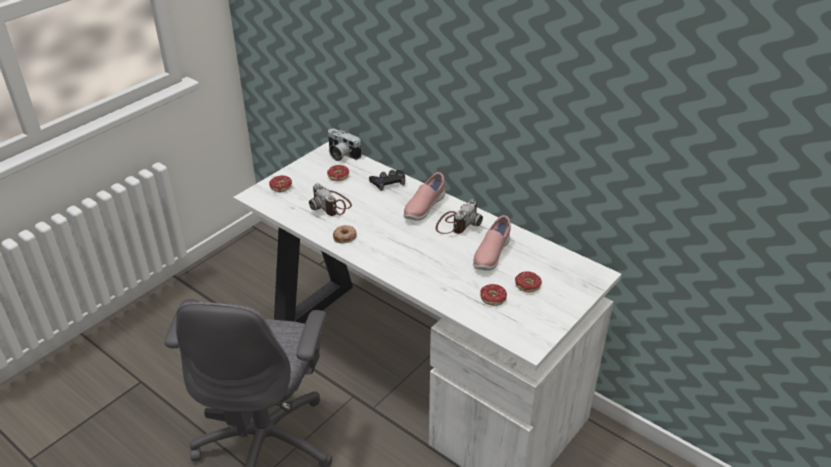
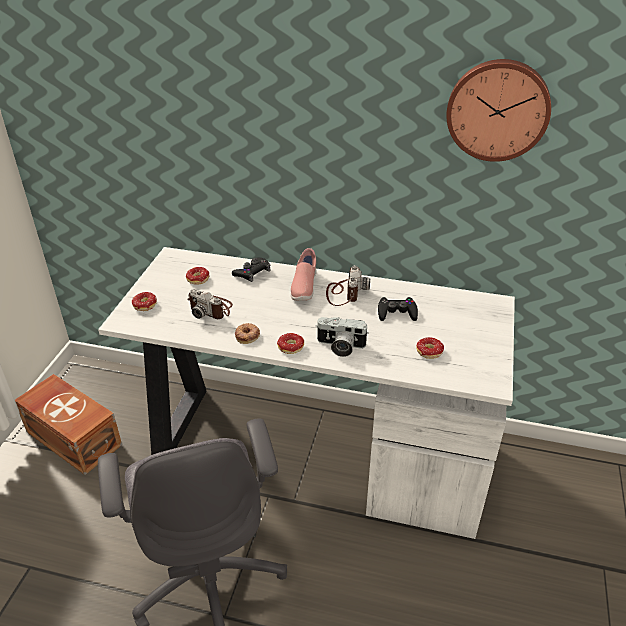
camera: 25 degrees left, 0 degrees up
(224, 290) = (74, 436): none -> brown storage box
(341, 155) = (185, 258): camera -> camera (340, 346)
(491, 255) = (396, 313): pink shoe -> black game controller
(526, 288) = (450, 333): donut -> donut (290, 350)
(610, 78) = (498, 109): none -> wall clock

